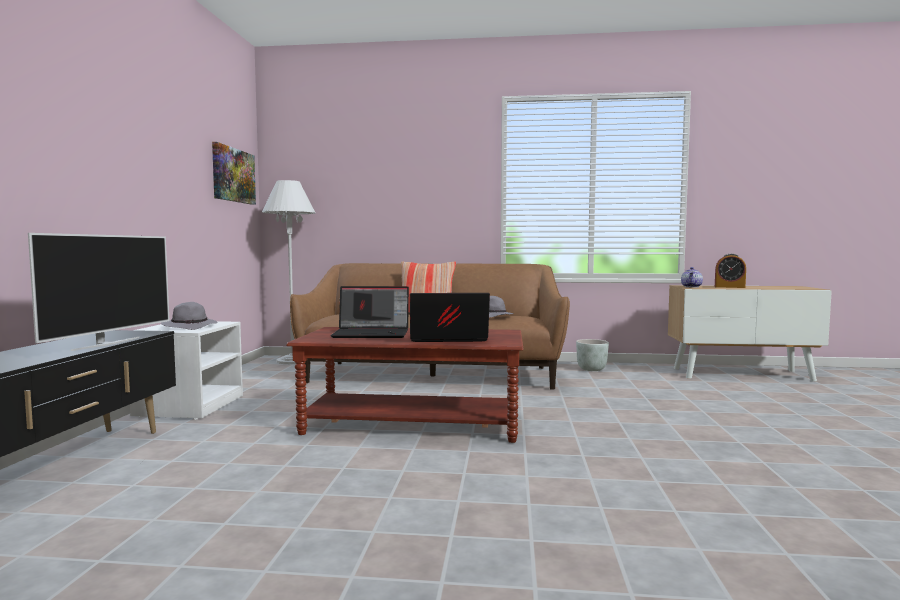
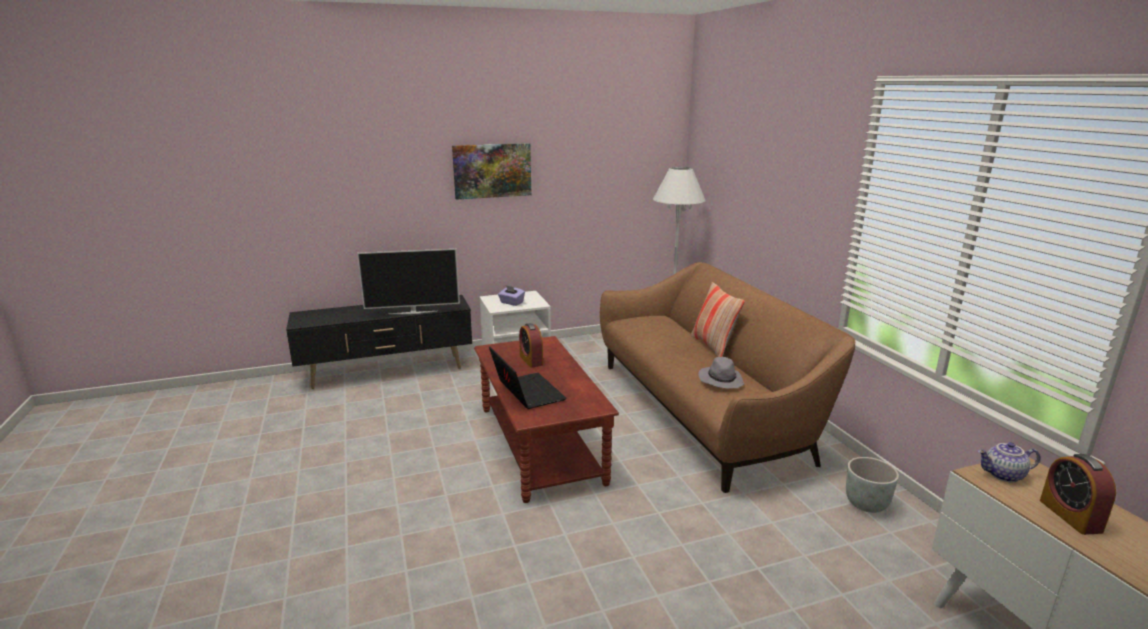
camera: 65 degrees right, 15 degrees up
(190, 327) = (511, 303): grey hat -> purple tissue box
(233, 175) = (636, 161): picture -> picture (492, 170)
(372, 334) = (531, 360): laptop -> alarm clock

